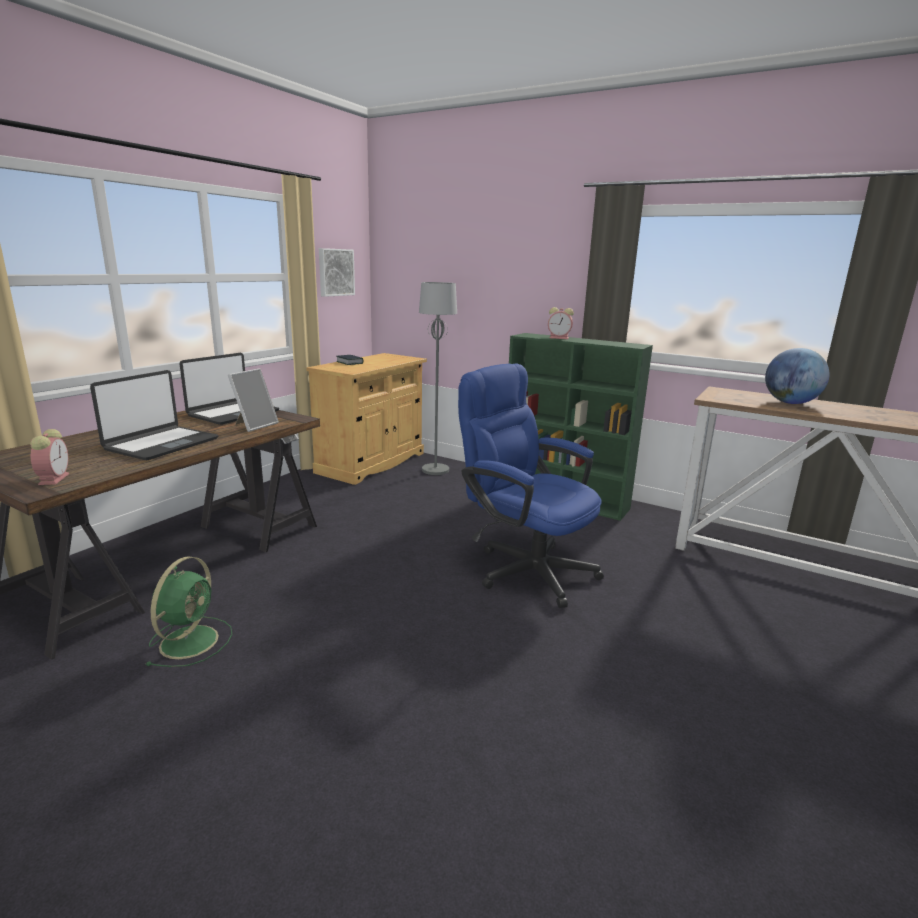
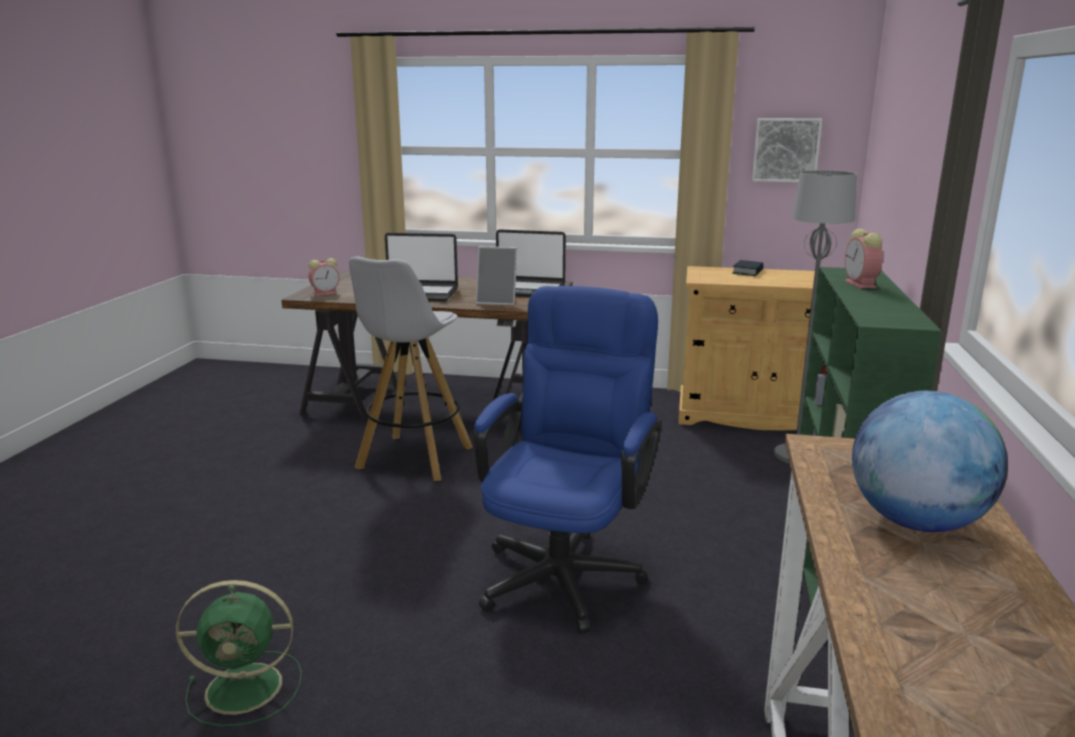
camera: 70 degrees right, 0 degrees up
(191, 640) = (335, 445): green fan -> green fan (247, 688)
(288, 597) = (414, 459): none -> white stool

